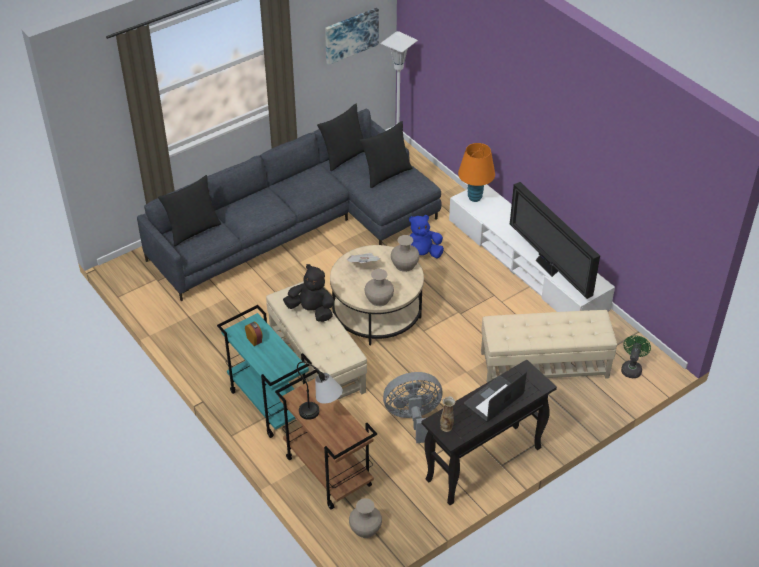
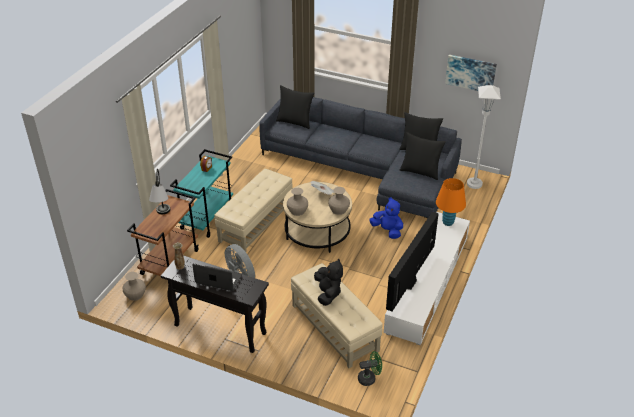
camera: 60 degrees right, 5 degrees down
(311, 310) = (265, 189): black plush toy -> black plush toy (328, 293)

